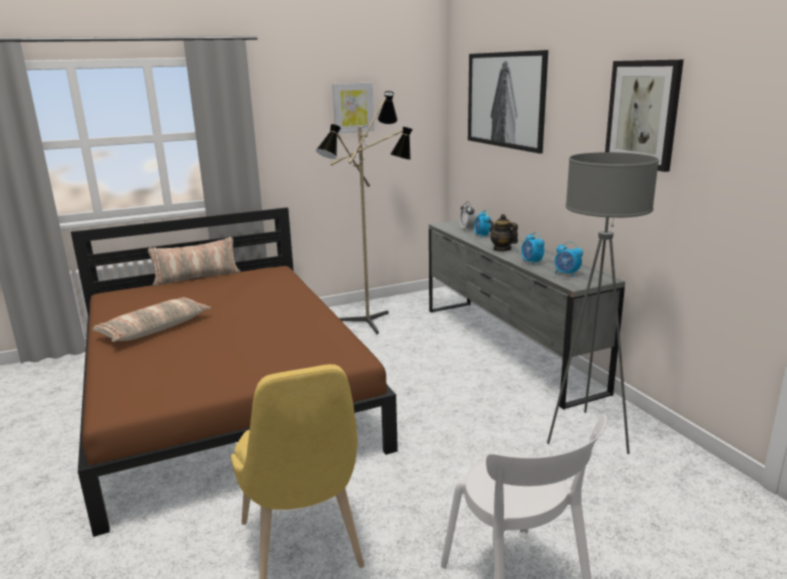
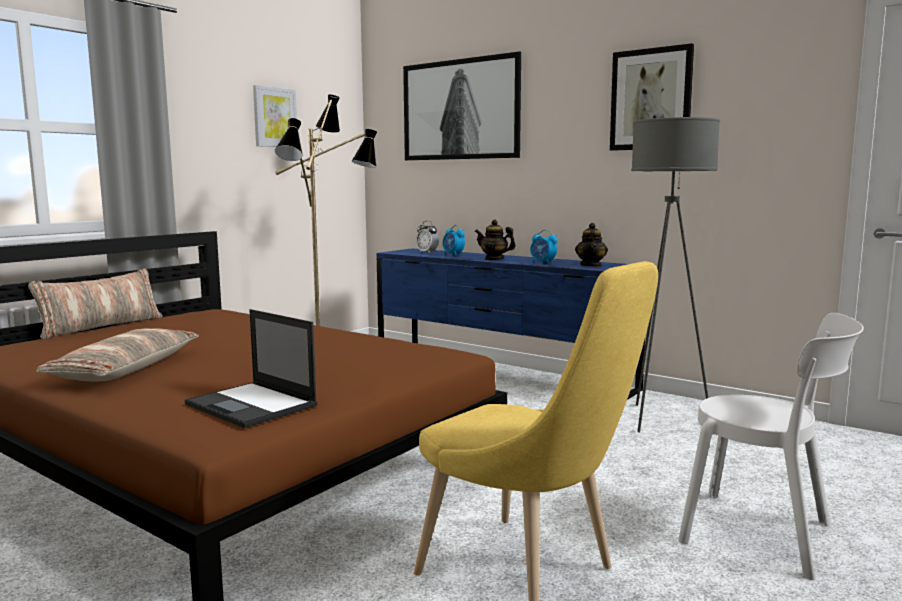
camera: 30 degrees left, 10 degrees down
(167, 384) = (252, 405): none -> laptop
(506, 347) = (499, 374): grey dresser -> blue dresser
(566, 274) = (591, 265): alarm clock -> teapot

